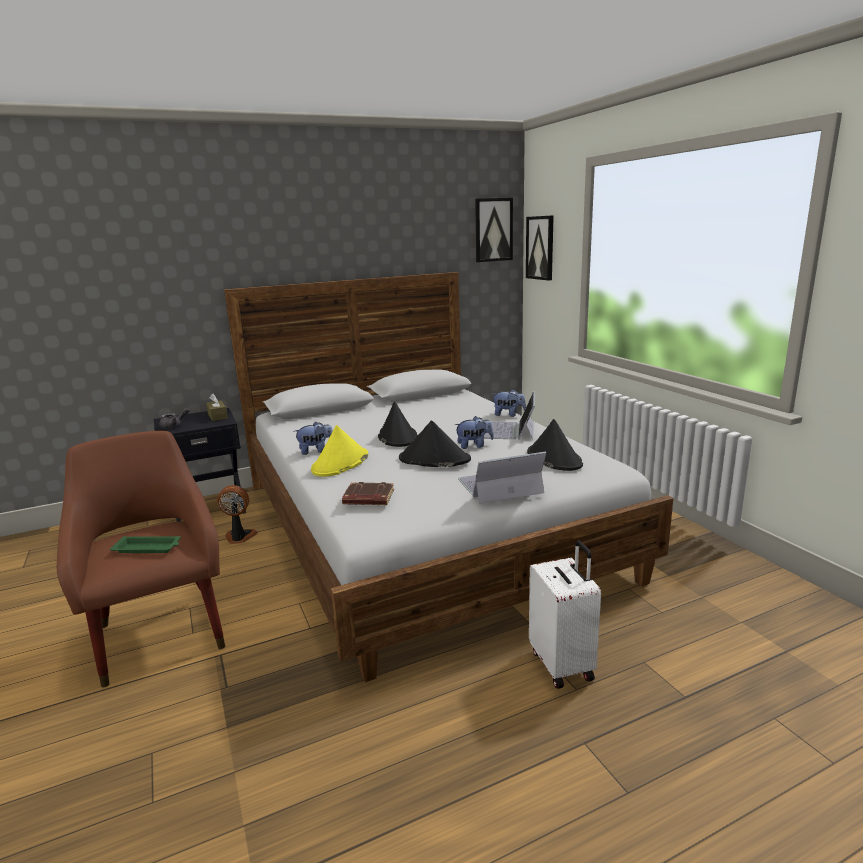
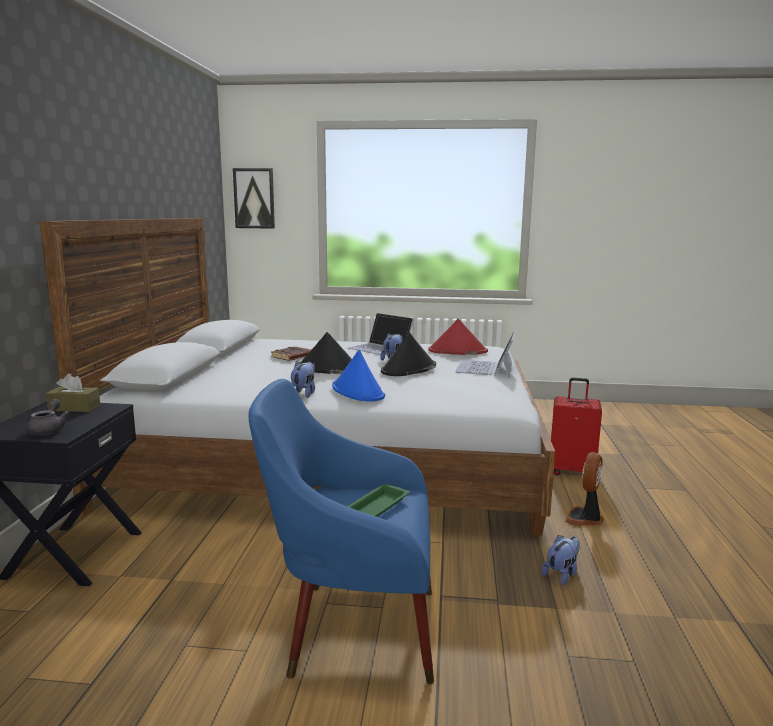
camera: 60 degrees left, 5 degrees down
(160, 630) = (352, 628): brown armchair -> blue armchair
(239, 537) = (203, 547): fan -> fan (585, 519)
(340, 463) = (358, 391): yellow hat -> blue hat
(368, 498) = (461, 394): brown book -> brown book (292, 357)
(493, 230) = (210, 177): picture -> none
(508, 414) = (344, 342): plush toy -> plush toy (562, 574)
(553, 458) = (457, 351): black hat -> red hat
(563, 664) = (572, 471): white suitcase -> red suitcase

